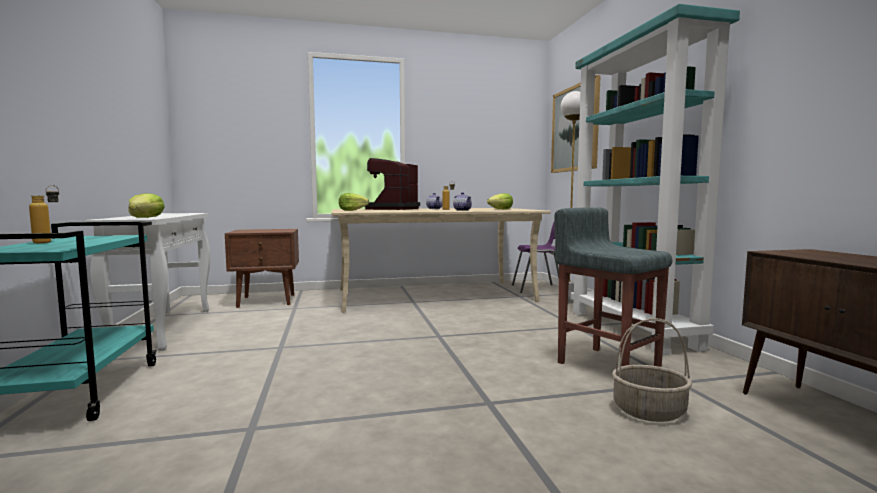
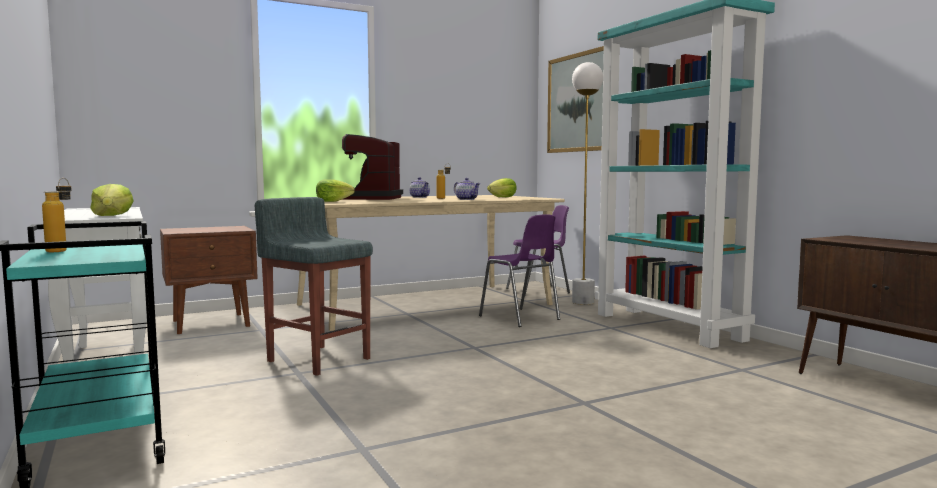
camera: 15 degrees left, 0 degrees up
(501, 312) = (520, 318): none -> purple chair
(607, 365) = (668, 360): grey stool -> grey stool (318, 359)
(648, 411) = (731, 395): basket -> none

